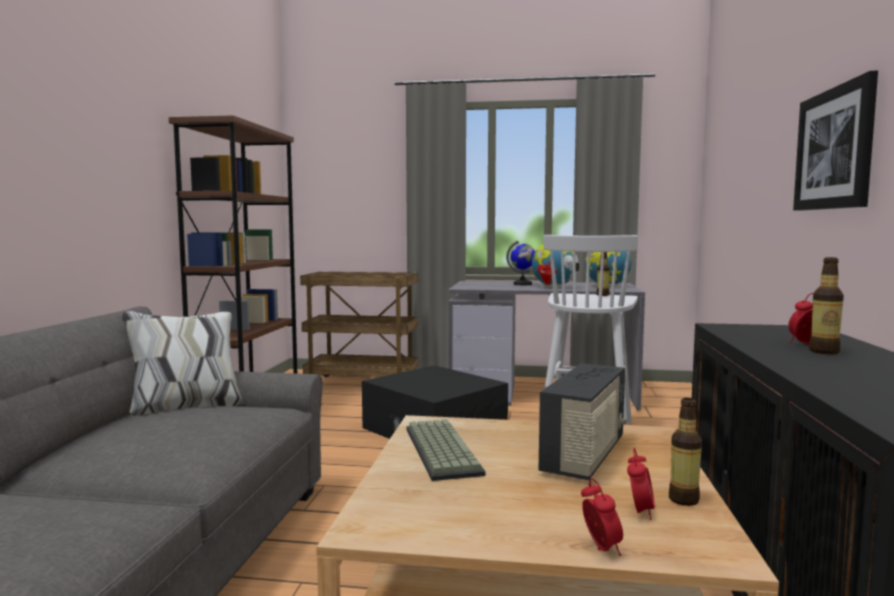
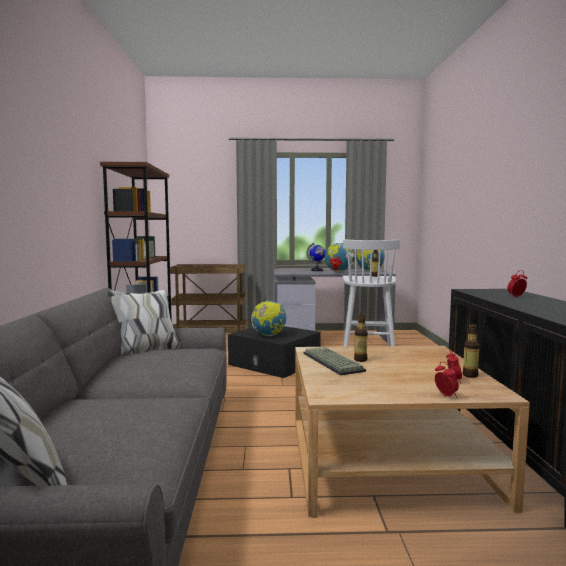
camera: 10 degrees left, 0 degrees up
(421, 386) = (268, 335): none -> globe
(585, 456) = (409, 360): radio -> none
(824, 351) = (527, 300): bottle -> bottle (360, 360)
(834, 149) = (513, 193): picture -> none

